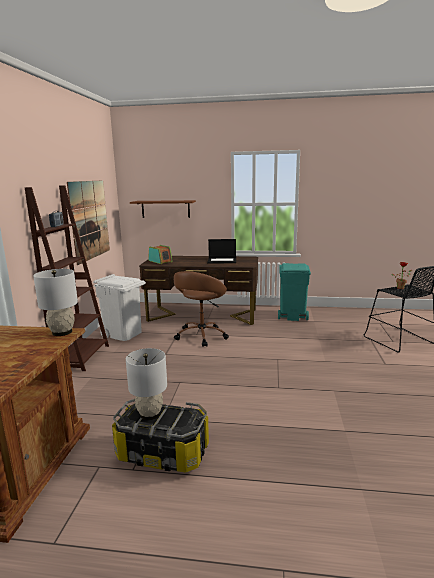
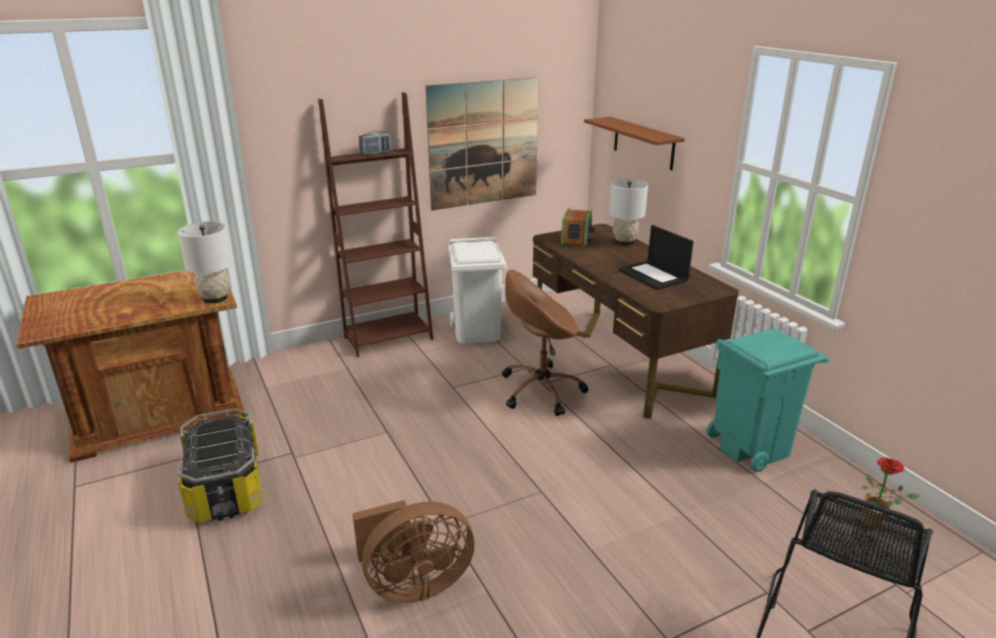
camera: 55 degrees right, 10 degrees up
(150, 414) = (216, 435): white table lamp -> white table lamp (624, 242)
(315, 407) = (413, 584): none -> brown fan

